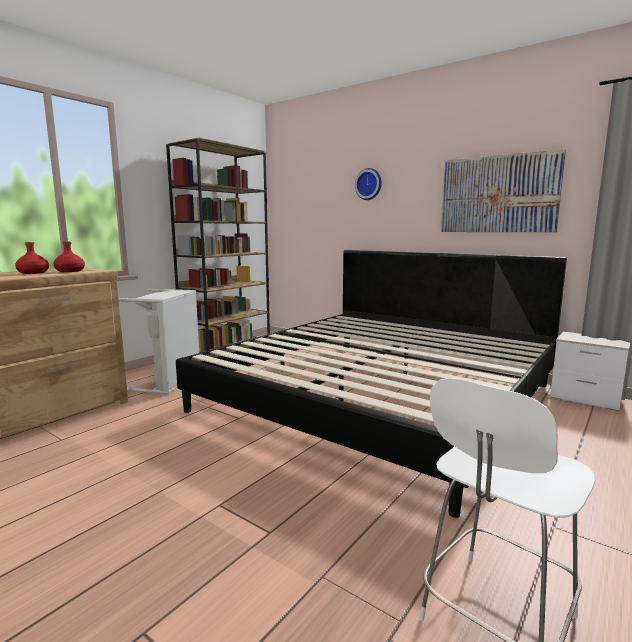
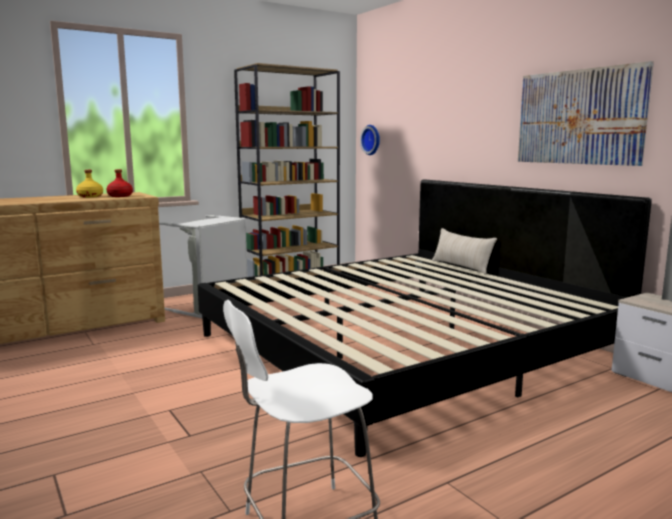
camera: 20 degrees right, 0 degrees up
(33, 273) = (90, 196): red bottle -> yellow bottle
(369, 184) = (449, 104): wall clock -> wall clock (372, 140)
(392, 322) = (461, 267): none -> beige pillow

